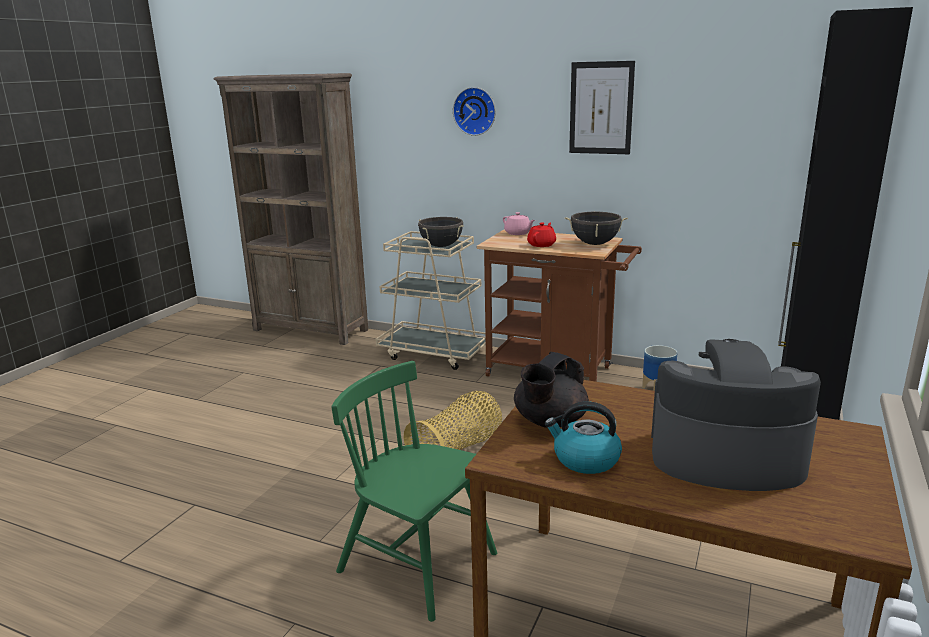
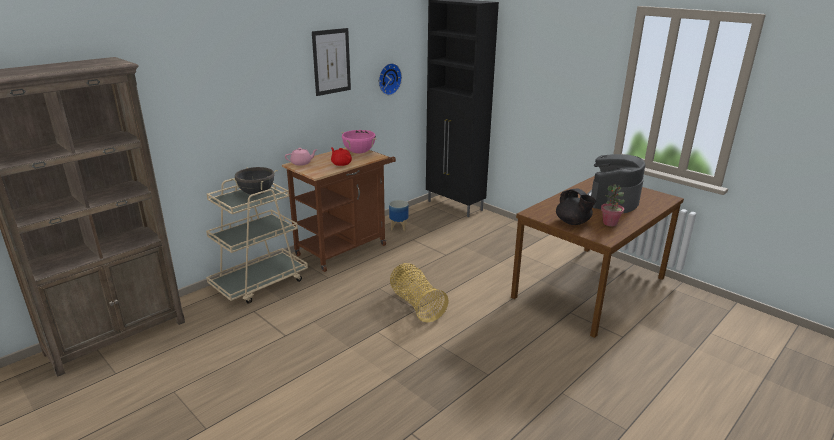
camera: 70 degrees left, 5 degrees up
(418, 563) = (525, 341): green chair -> none
(475, 111) = (246, 76): wall clock -> wall clock (388, 79)
(585, 459) = (610, 223): kettle -> potted plant
(595, 244) = (359, 152): black cooking pot -> pink cooking pot

